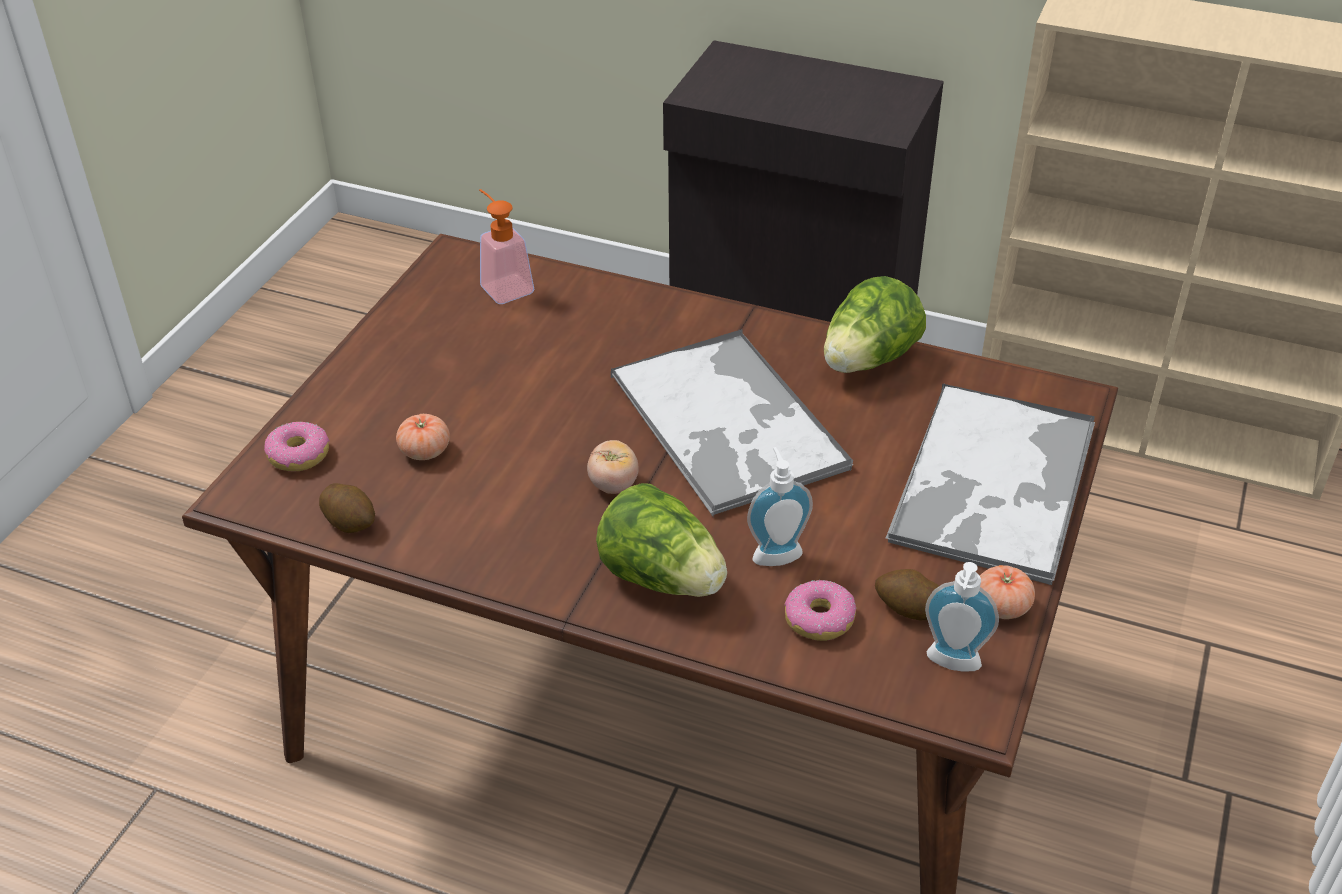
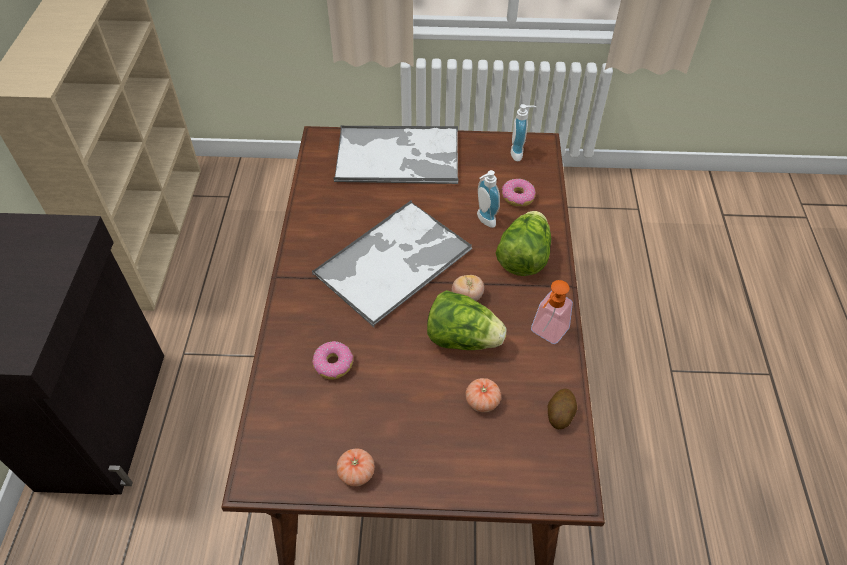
camera: 110 degrees left, 10 degrees up
(299, 455) = (519, 474): donut -> donut (333, 364)
(503, 285) = (288, 427): soap dispenser -> soap dispenser (546, 333)
(868, 360) = (315, 215): lettuce -> lettuce (462, 338)
(907, 609) = (495, 171): potato -> none
(1001, 606) = (477, 144): tomato -> tomato (356, 473)

